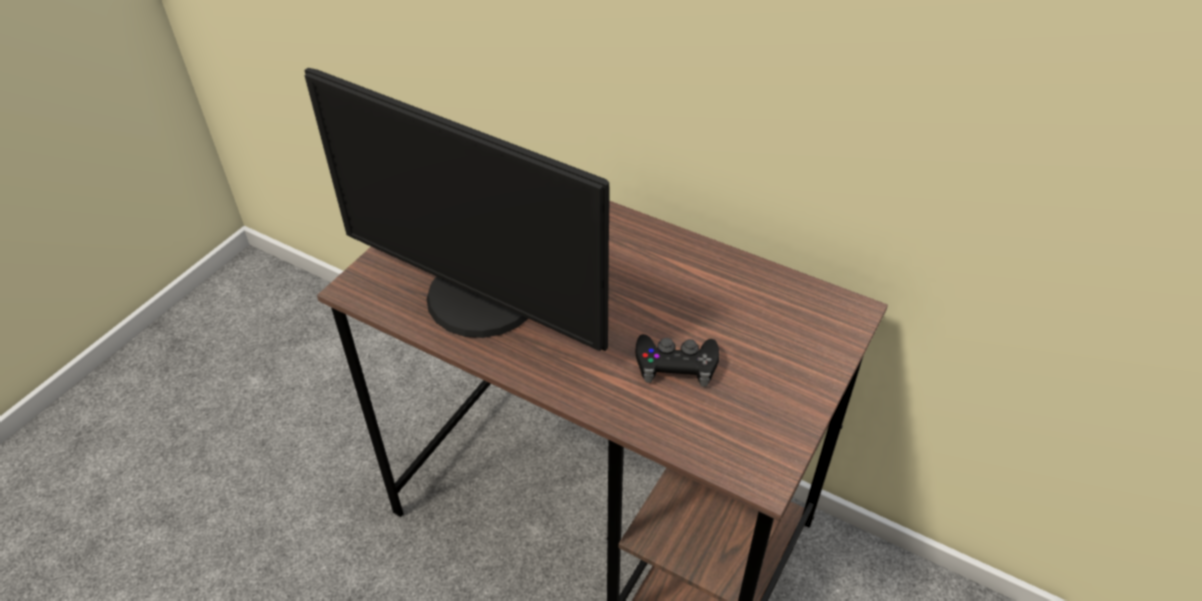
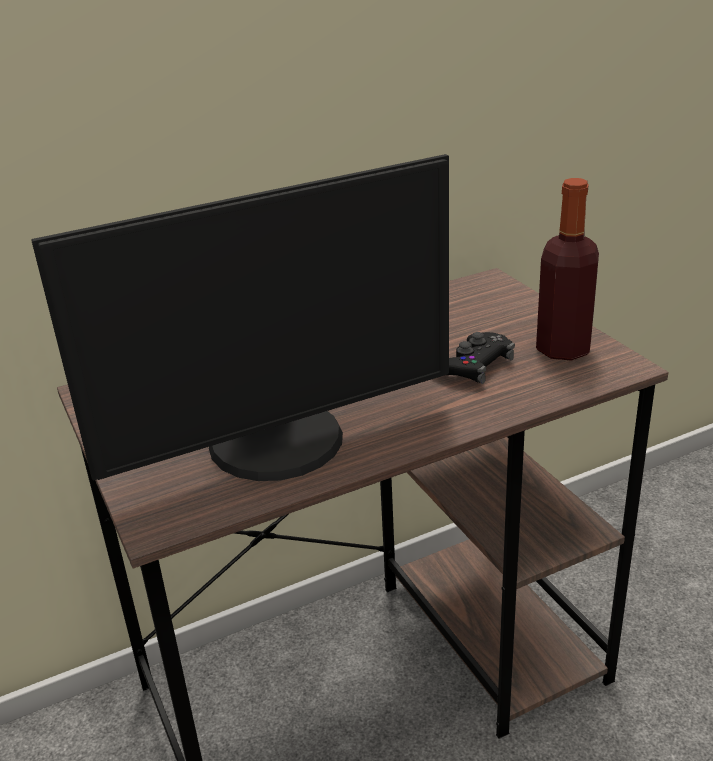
camera: 55 degrees left, 15 degrees down
(757, 417) = (563, 349): none -> bottle

